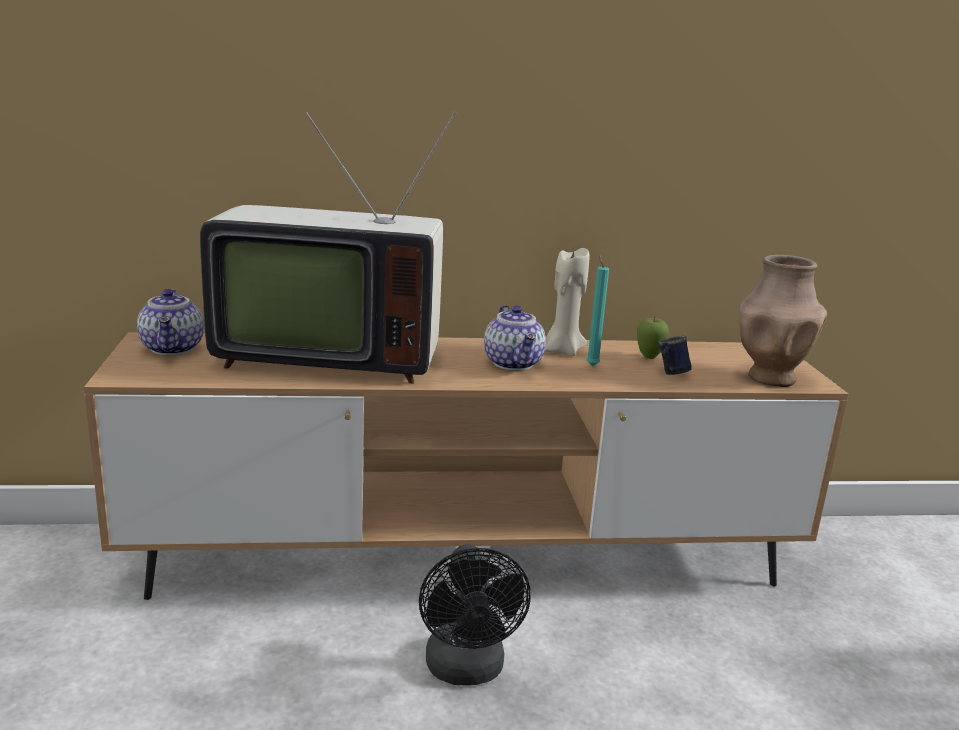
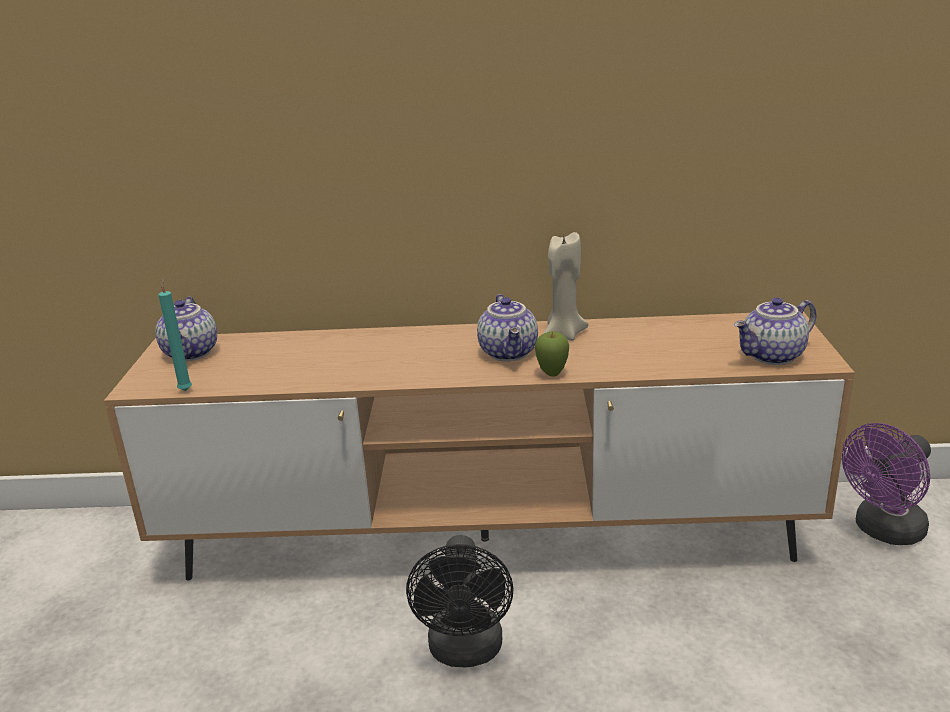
camera: 10 degrees right, 5 degrees up
(326, 357) = (329, 355): television -> none
(591, 365) = (587, 350): turquoise candle -> turquoise candle (186, 390)
(649, 357) = (651, 337): apple -> apple (552, 374)
(670, 375) = (666, 358): blue mug -> none
(770, 378) = (773, 356): brown vase -> teapot
(849, 560) = (883, 531): none -> purple fan

